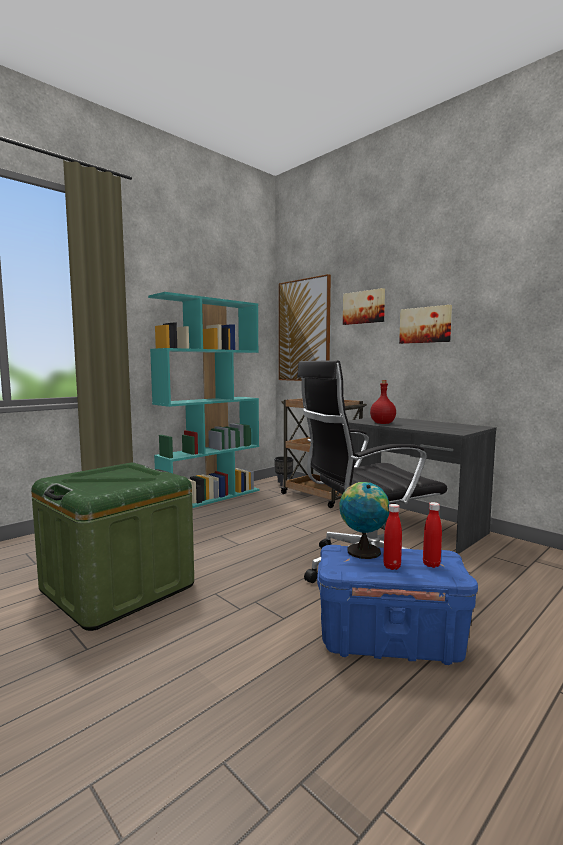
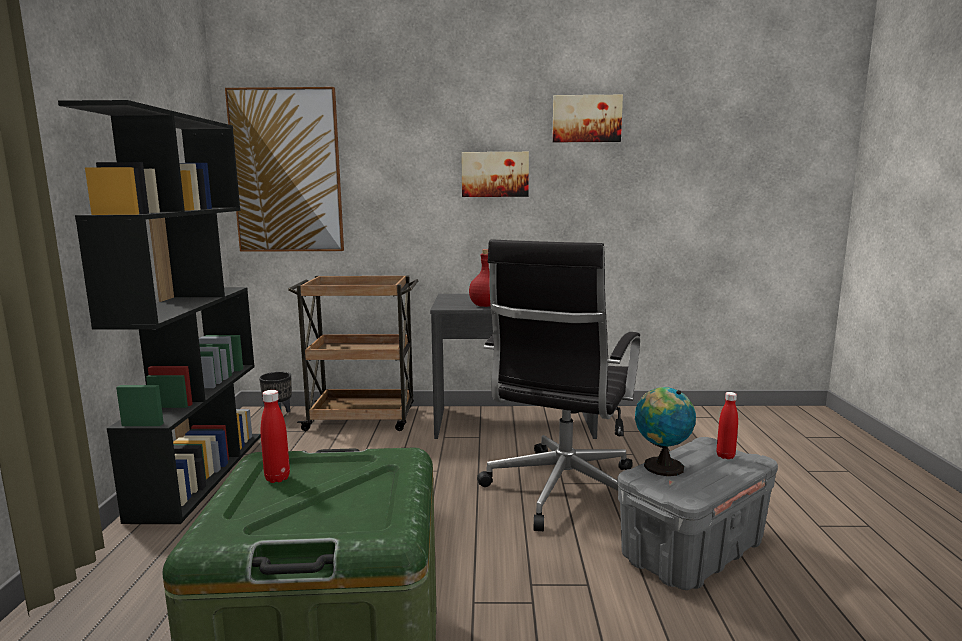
camera: 45 degrees left, 5 degrees up
(210, 497) = (200, 473): turquoise bookcase -> black bookcase
(364, 307) = (400, 144): picture -> picture (586, 119)
(389, 641) = (693, 552): blue storage box -> grey storage box
(392, 566) = (711, 472): red bottle -> red bottle (277, 478)

